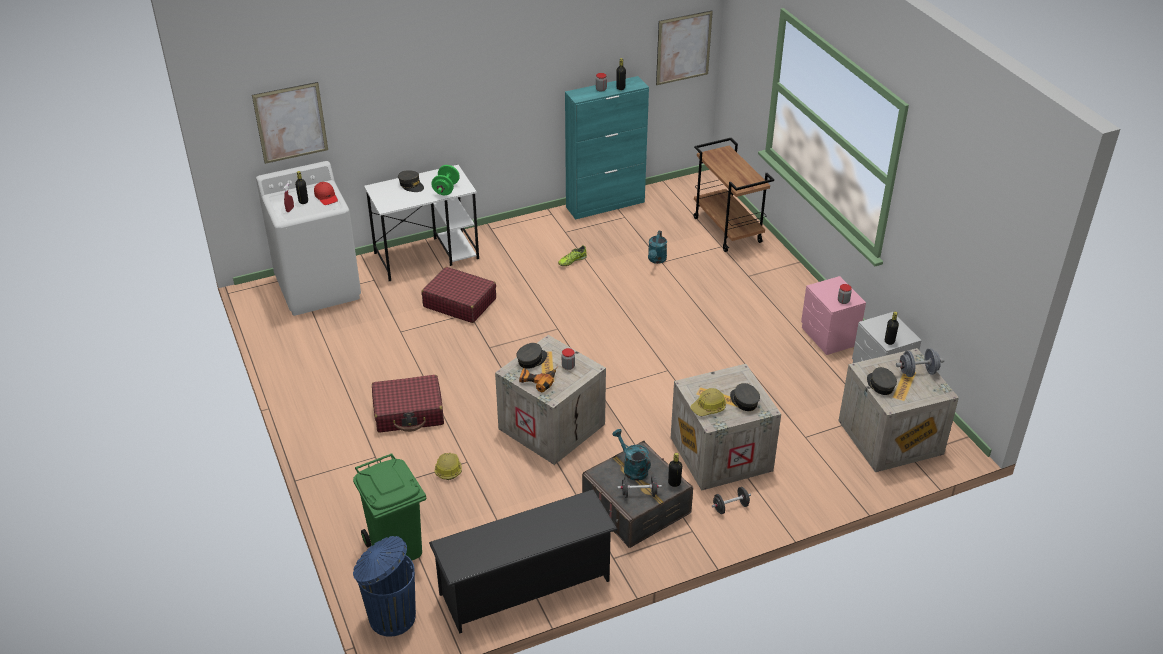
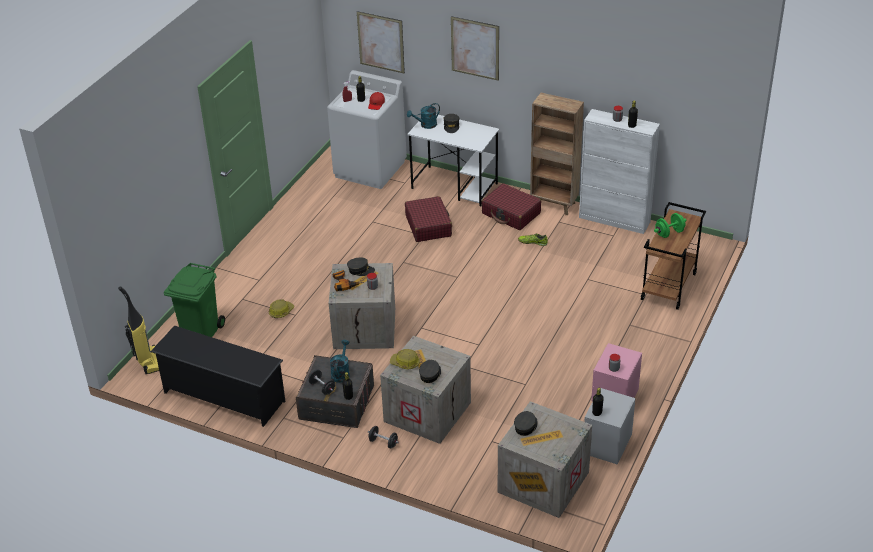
camera: 50 degrees right, 0 degrees up
(390, 617) = (150, 361): blue trash can -> vacuum cleaner
(409, 412) = (309, 268): red suitcase -> red suitcase (511, 213)
(446, 189) = (466, 140): green dumbbell -> green dumbbell (669, 233)
(539, 221) = (554, 205): none -> brown bookcase
(605, 204) = (614, 220): turquoise cabinet -> white cabinet
(656, 260) = (586, 275): turquoise watering can -> turquoise watering can (425, 125)
(683, 48) = (709, 118): picture -> picture (475, 48)
(917, 372) = (563, 437): grey dumbbell -> none

